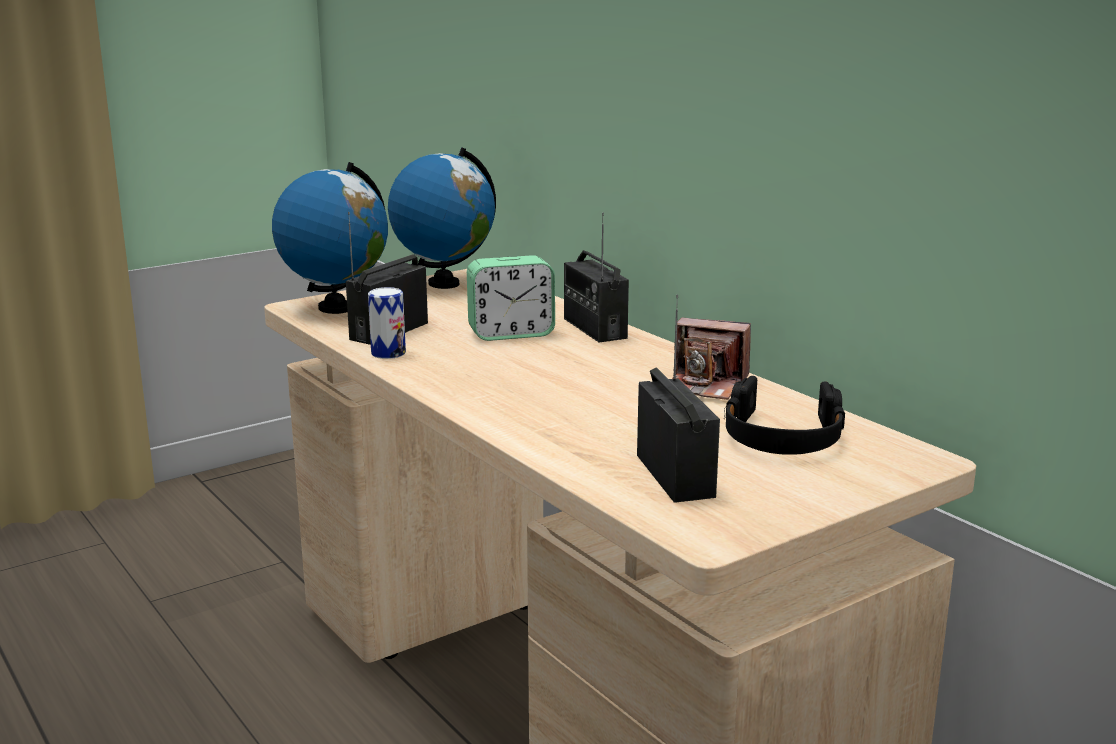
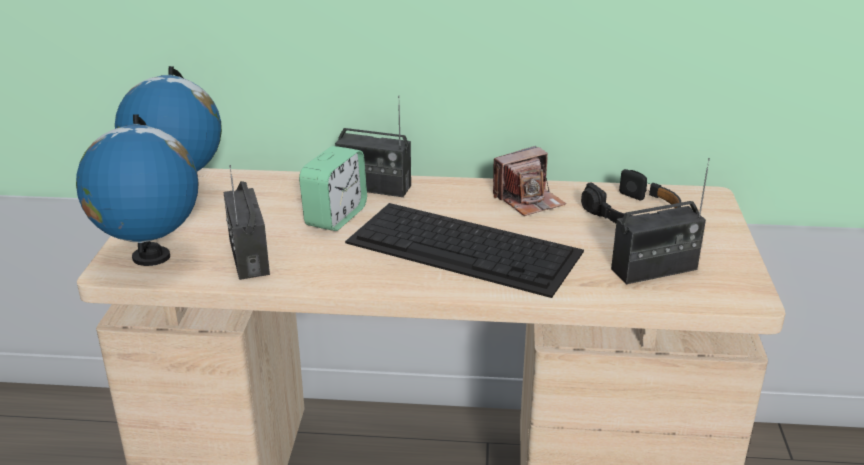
camera: 50 degrees left, 10 degrees up
(388, 353) = (297, 275): can -> none
(553, 390) = (466, 247): none -> keyboard
(675, 476) = (654, 269): radio -> radio turned 135 degrees clockwise

